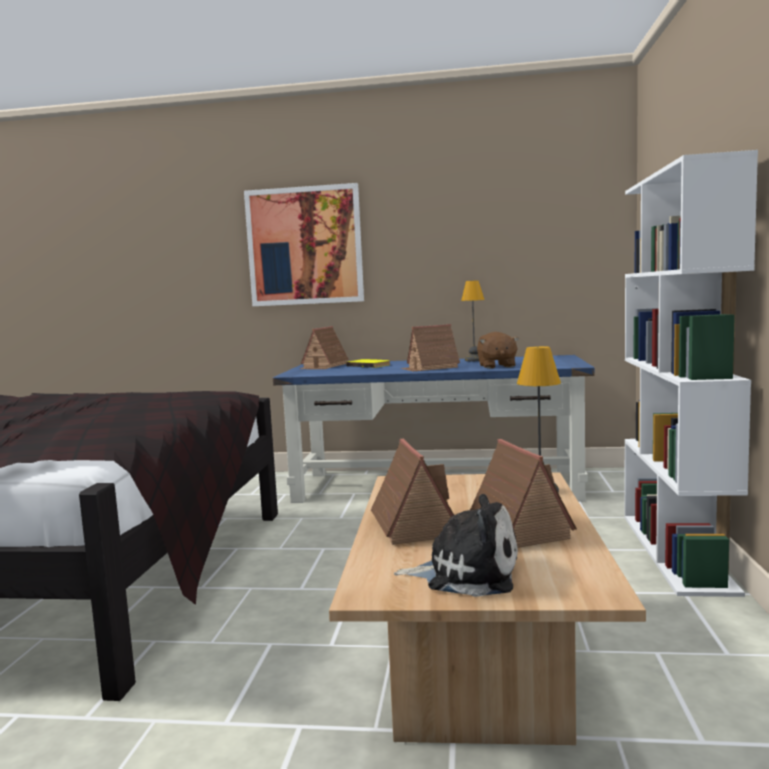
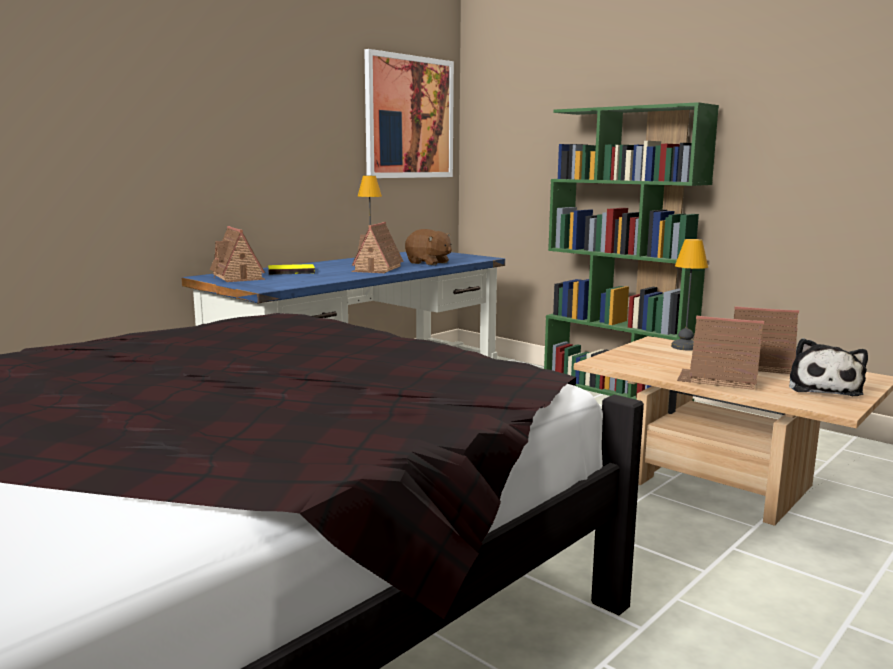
camera: 55 degrees left, 5 degrees up
(304, 246) = (177, 119): picture -> picture (409, 117)
(466, 573) = (824, 388): plush toy -> plush toy turned 150 degrees clockwise
(677, 551) = (616, 390): white bookcase -> green bookcase

